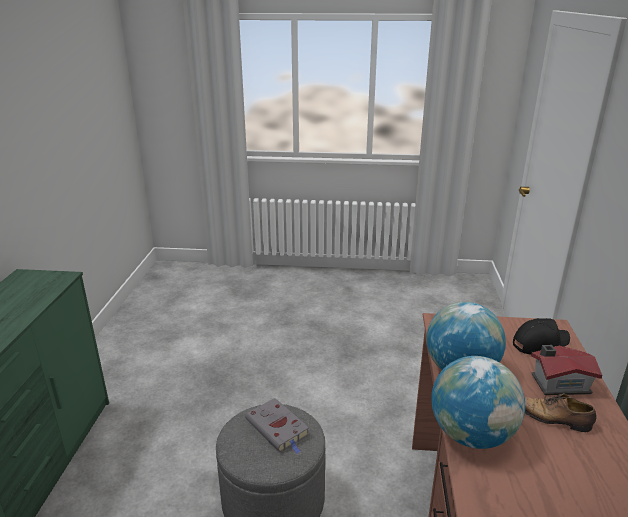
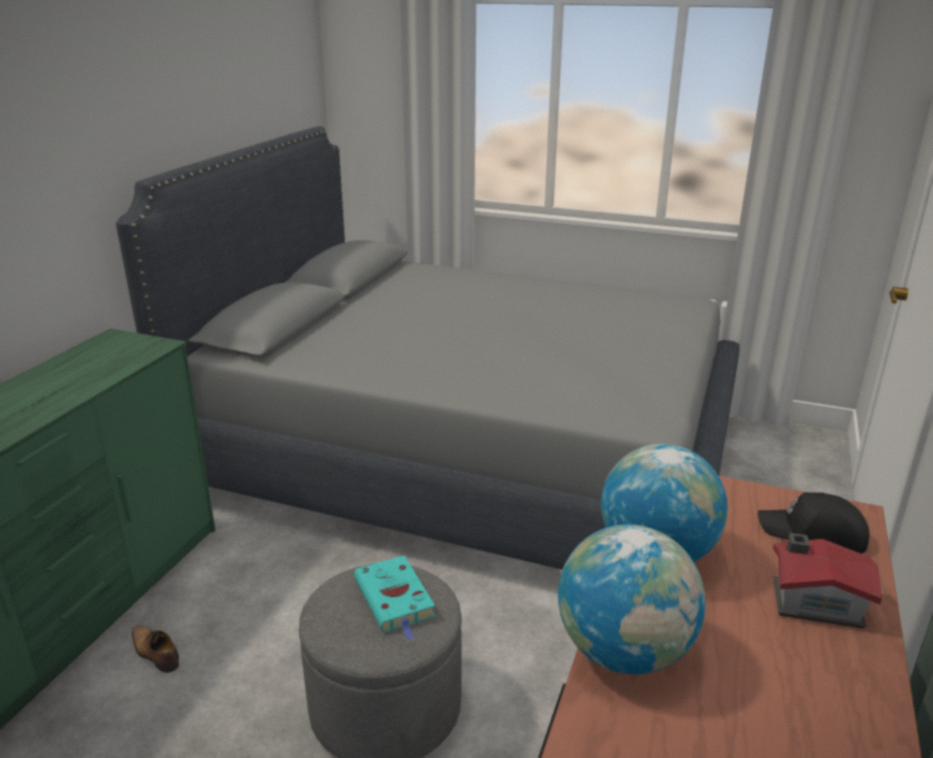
camera: 15 degrees right, 0 degrees up
(269, 324) = (468, 458): none -> grey bed
(278, 429) = (395, 600): grey book -> turquoise book
(539, 343) = (813, 535): black cap -> black cap turned 150 degrees counterclockwise
(553, 418) = (775, 653): shoe -> shoe (155, 653)

